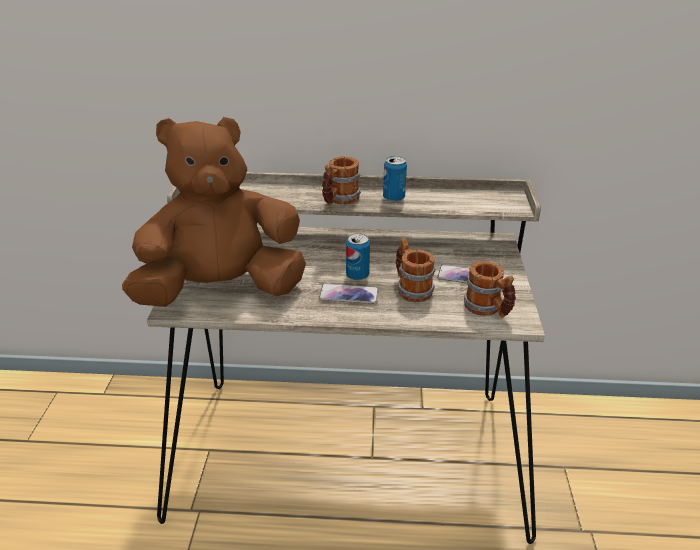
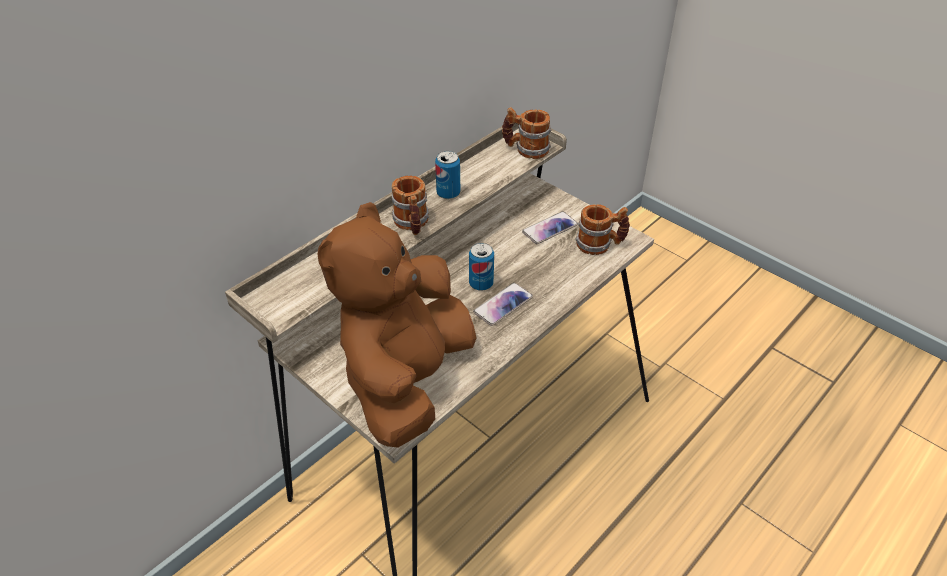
camera: 50 degrees left, 10 degrees up
(411, 288) = (532, 265): mug -> mug (525, 149)

